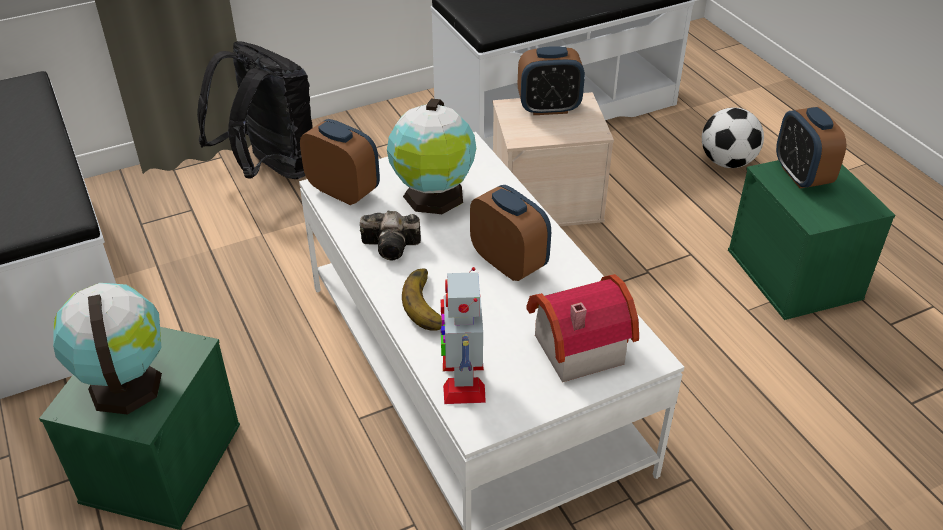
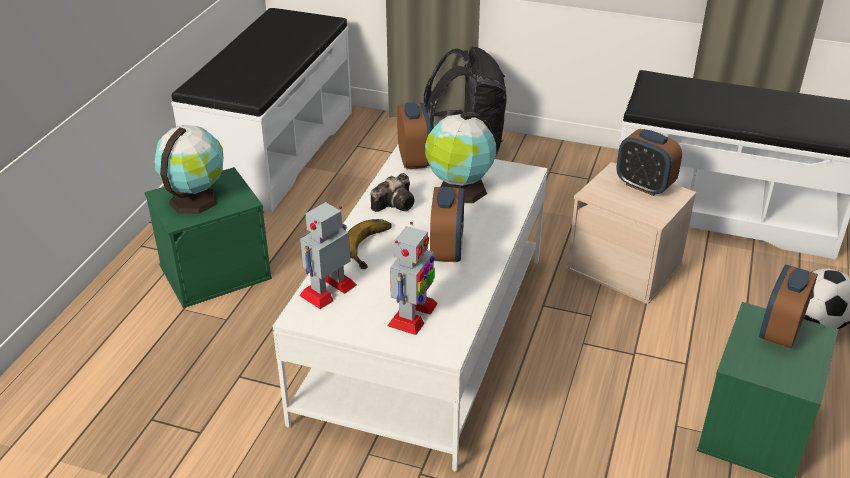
camera: 45 degrees right, 5 degrees down
(393, 246) = (396, 204): camera -> camera turned 90 degrees counterclockwise
(574, 346) = (412, 315): toy house -> toy robot

